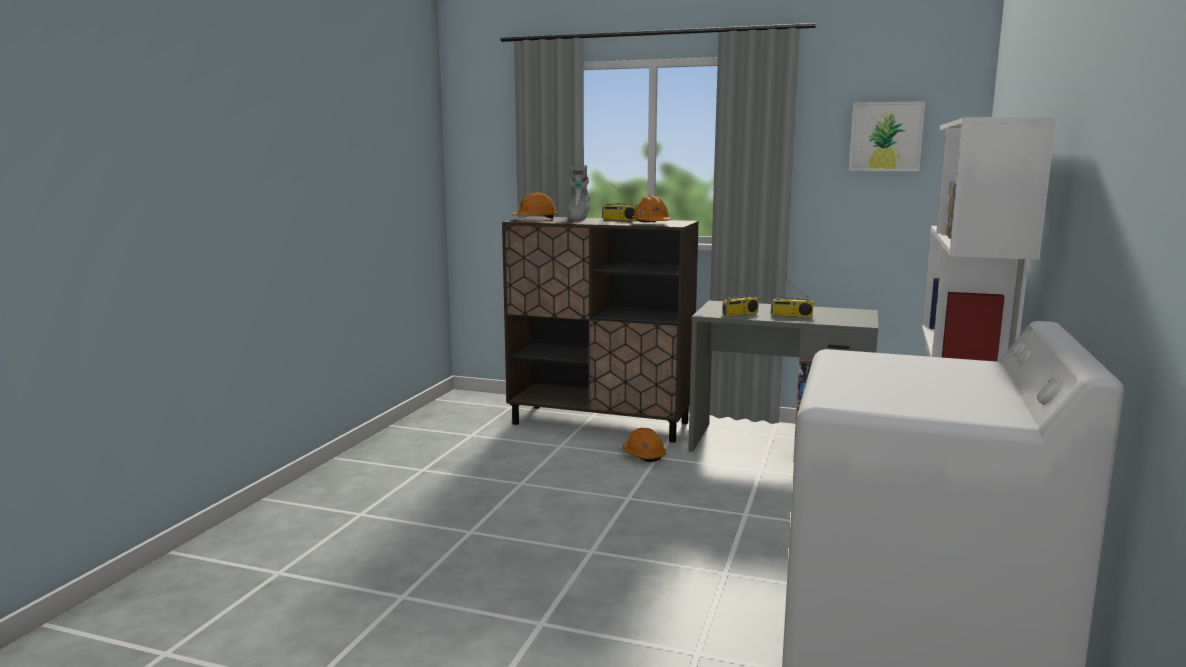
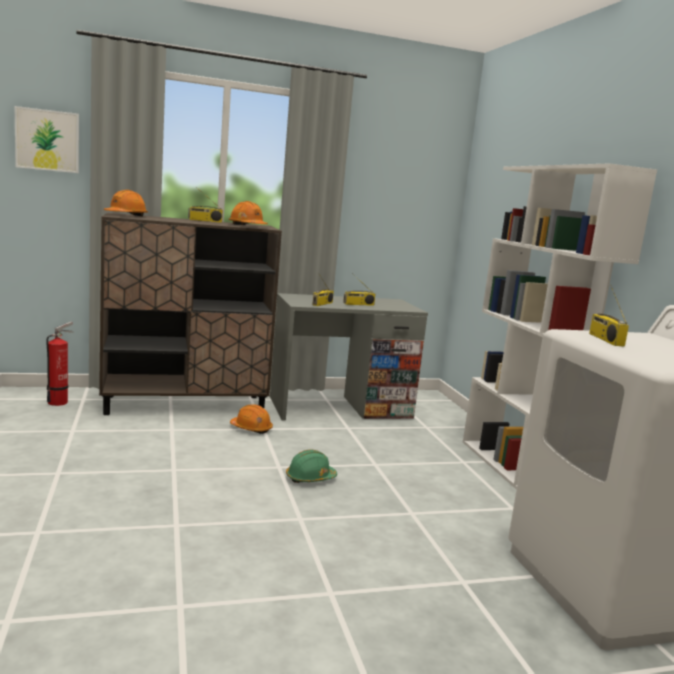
camera: 35 degrees left, 0 degrees up
(487, 407) = (60, 402): none -> fire extinguisher
(578, 219) = (165, 218): grey boot -> none
(649, 515) = (310, 478): none -> green hard hat
(866, 365) = (604, 339): none -> radio
(886, 136) = (405, 170): picture -> picture (47, 140)

